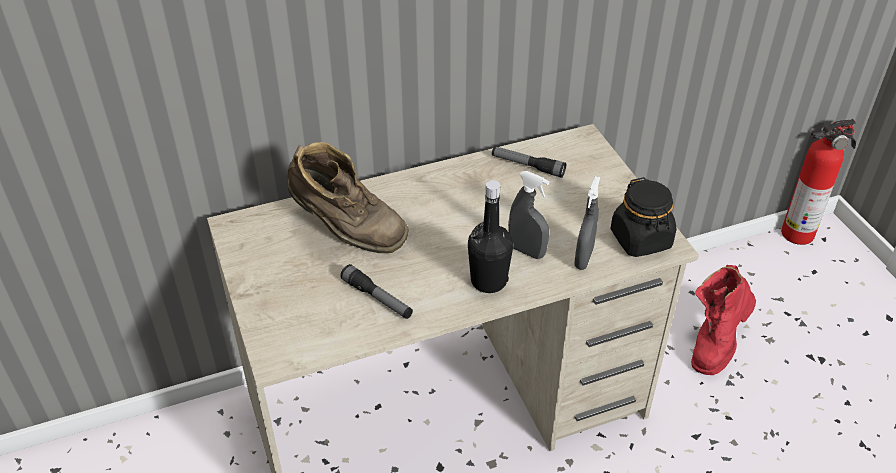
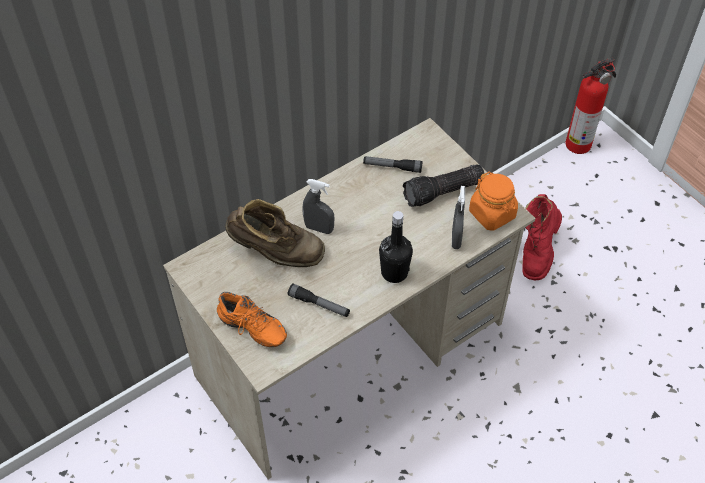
camera: 15 degrees left, 10 degrees up
(279, 309) = (250, 330): none -> orange shoe
(526, 251) = (414, 241): grey spray bottle -> grey spray bottle (319, 228)
(583, 204) = (443, 193): none -> flashlight
(641, 239) = (492, 214): black jar -> orange jar

